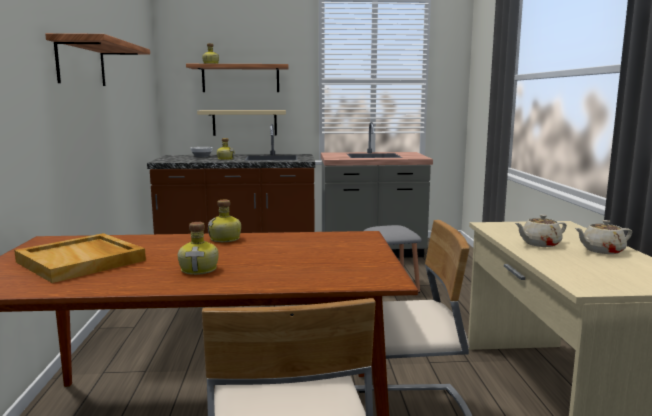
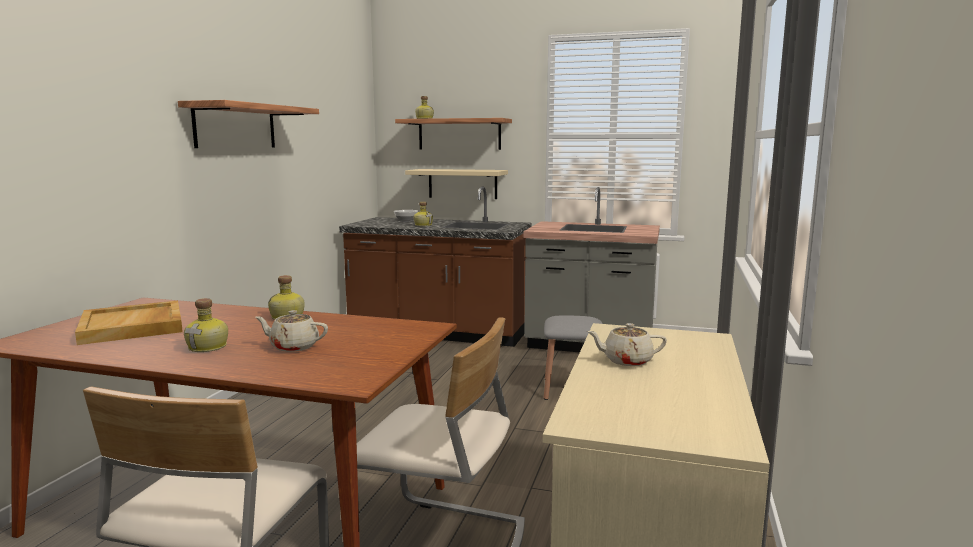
camera: 20 degrees right, 0 degrees up
(601, 251) = (692, 379): beige teapot -> beige teapot (293, 346)

